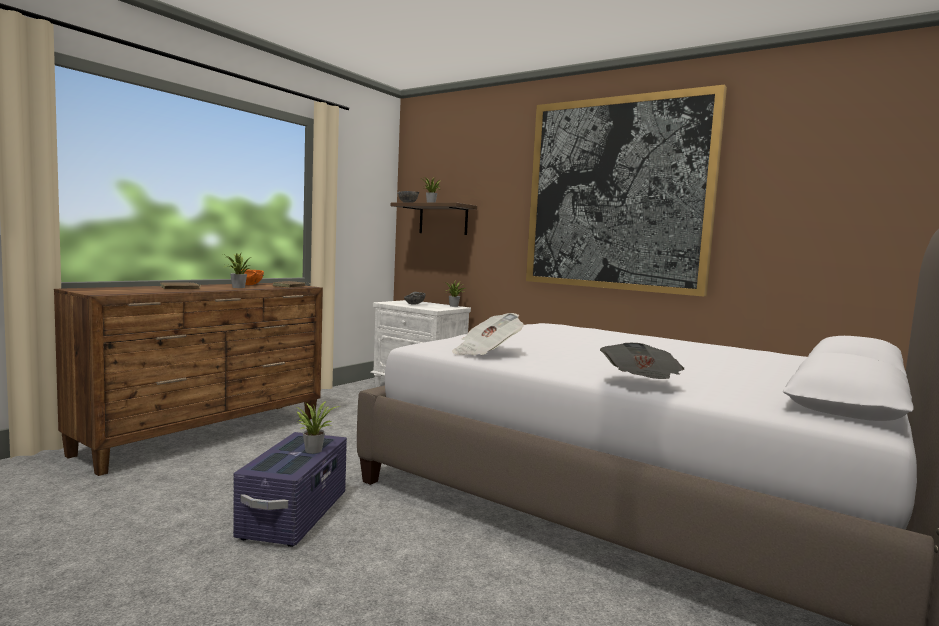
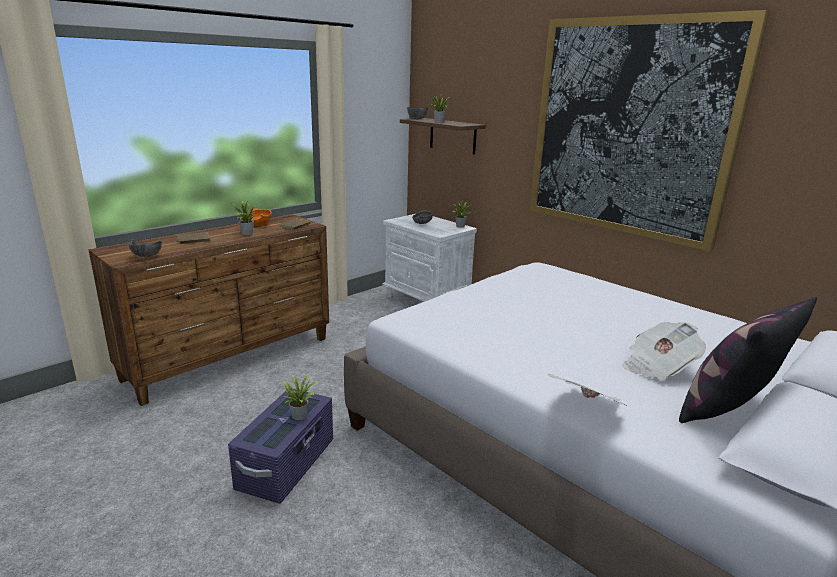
camera: 10 degrees right, 15 degrees up
(129, 292) = (147, 256): none -> grey bowl
(486, 353) = (455, 336): newspaper -> newspaper (657, 367)
(768, 384) = (728, 410): none -> pillow

